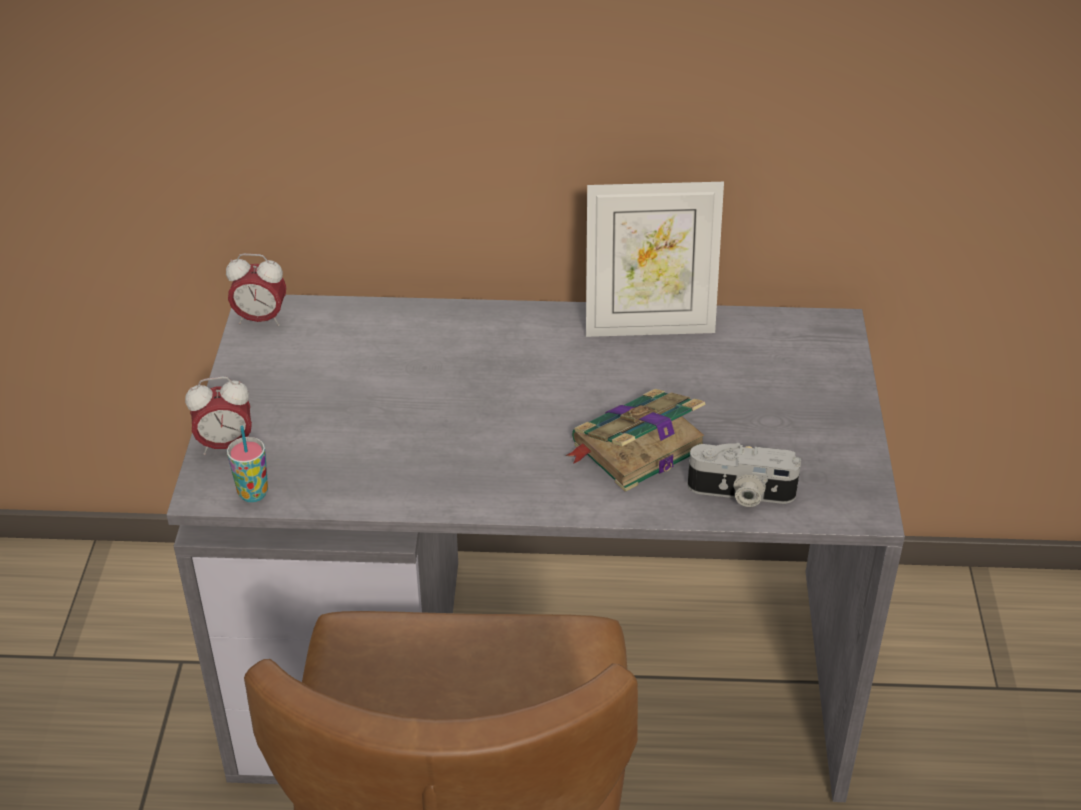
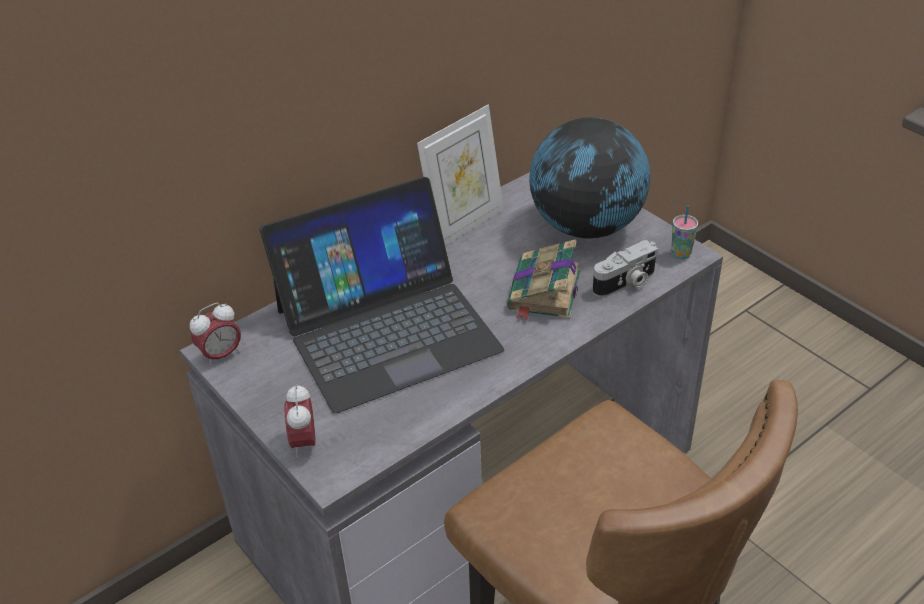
camera: 40 degrees left, 0 degrees up
(225, 445) = (304, 442): alarm clock -> alarm clock turned 135 degrees clockwise
(253, 493) = (362, 458): cup -> cup (681, 254)
(432, 386) = (386, 329): none -> laptop
(783, 406) = (587, 227): none -> globe

